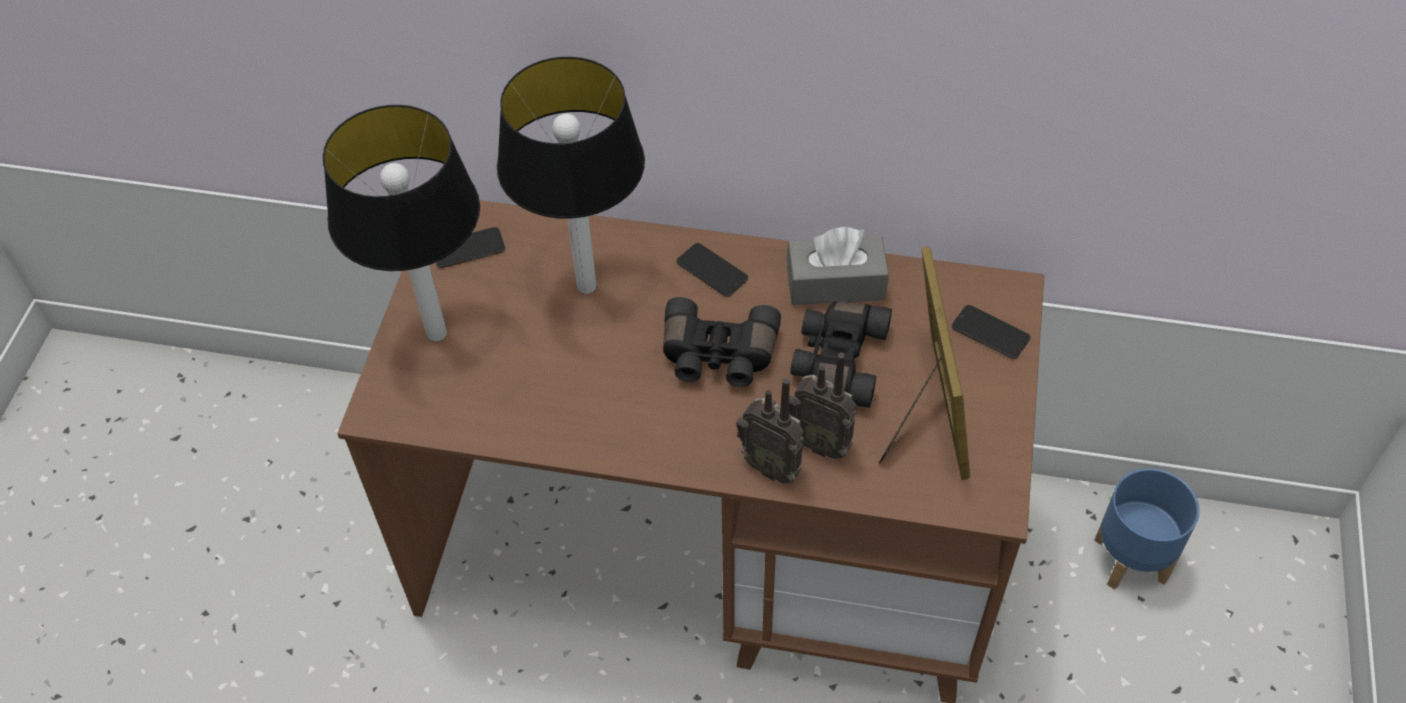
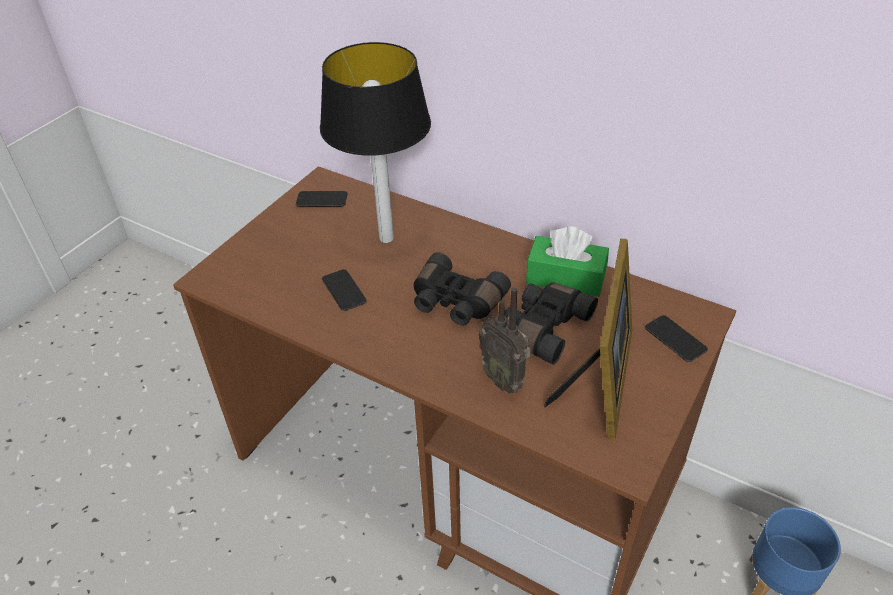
camera: 20 degrees right, 10 degrees down
(436, 332) = (272, 241): table lamp -> none
(712, 270) = (478, 249): phone -> phone (344, 290)
(771, 465) = (458, 385): radio -> none
(835, 283) = (565, 277): grey tissue box -> green tissue box

